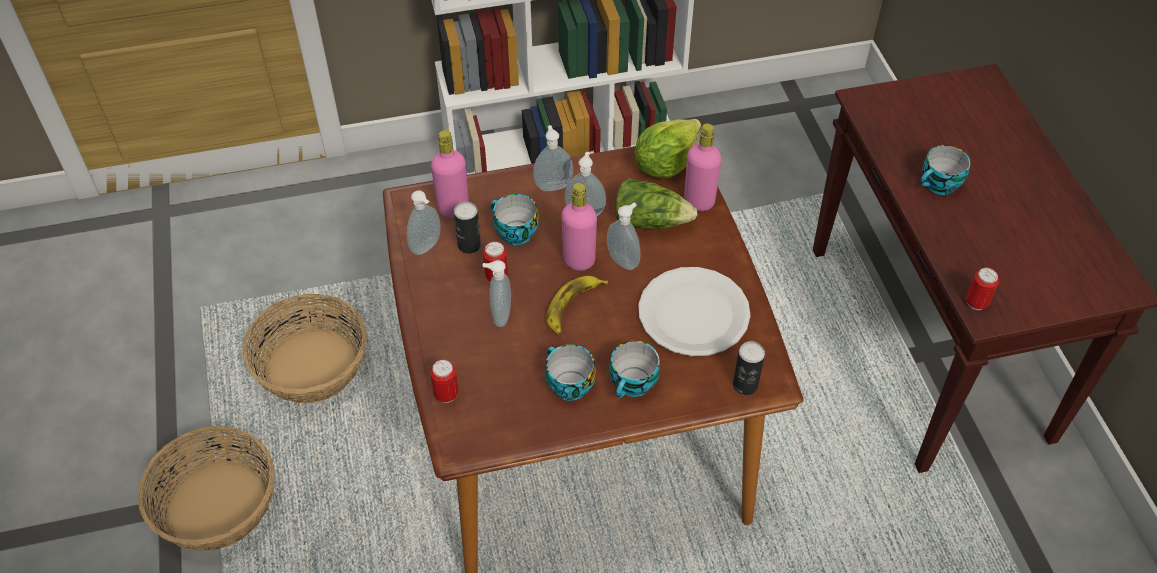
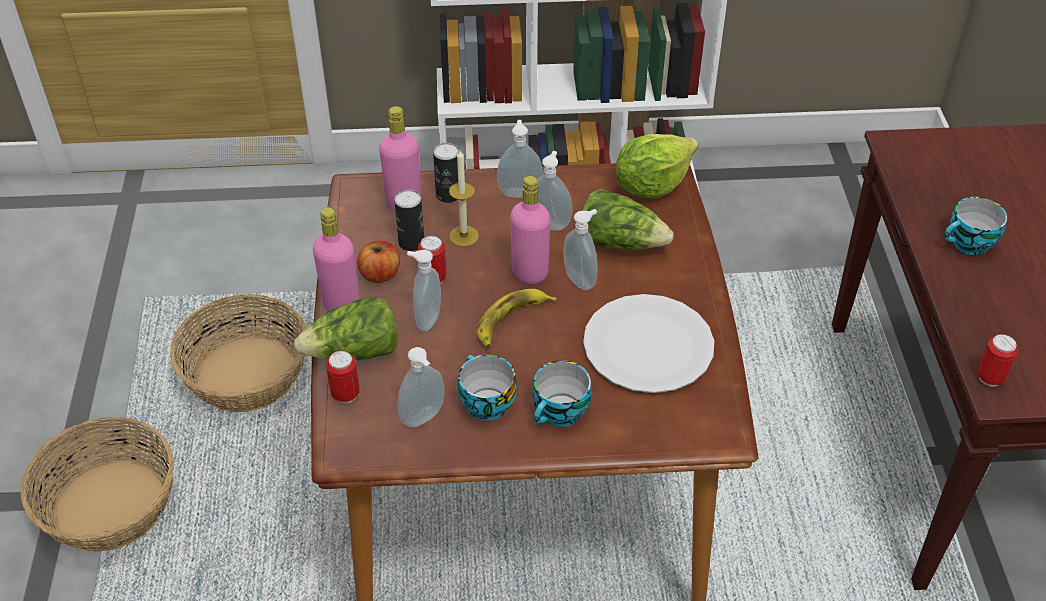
camera: 10 degrees right, 5 degrees down
(427, 247) = (365, 239): soap dispenser -> soap dispenser (424, 419)
(444, 355) = (354, 352): none -> lettuce
(449, 279) = (380, 274): none -> apple
(514, 233) = (464, 236): cup -> candle
(699, 202) = (681, 229): pink bottle -> pink bottle (341, 305)
(745, 385) = (691, 431): can -> can (448, 195)

